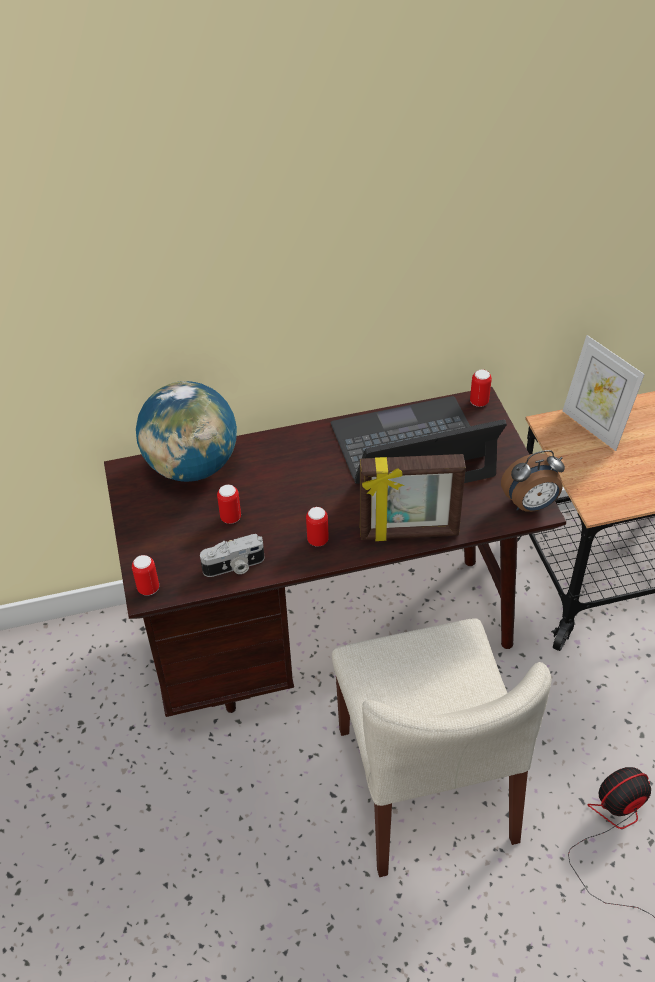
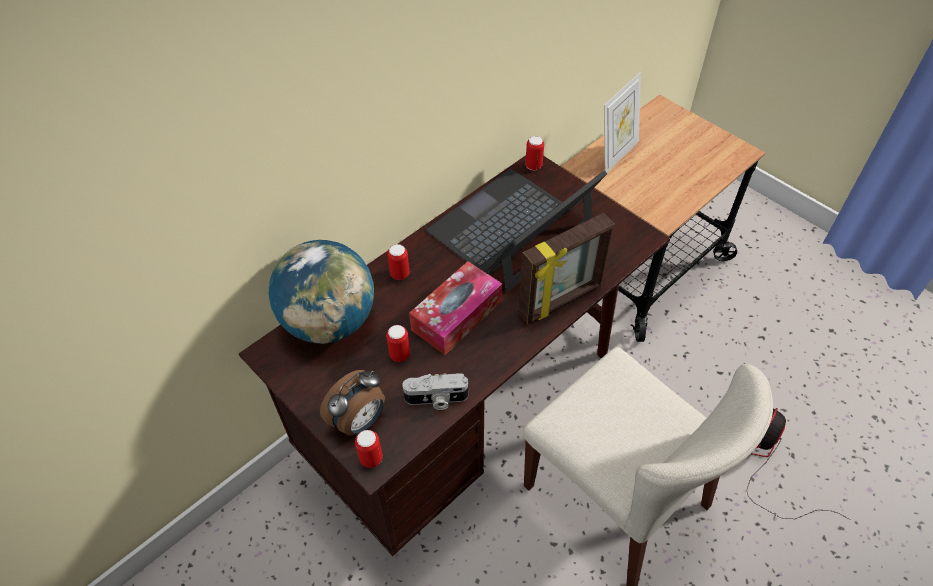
camera: 30 degrees left, 5 degrees up
(234, 567) = (436, 399): camera -> camera turned 45 degrees clockwise
(303, 506) = (457, 315): none -> tissue box
(317, 540) = (491, 341): can -> can (400, 274)
(530, 505) = (635, 236): alarm clock -> alarm clock (359, 421)
(594, 427) = (616, 155): picture frame -> picture frame turned 75 degrees counterclockwise

